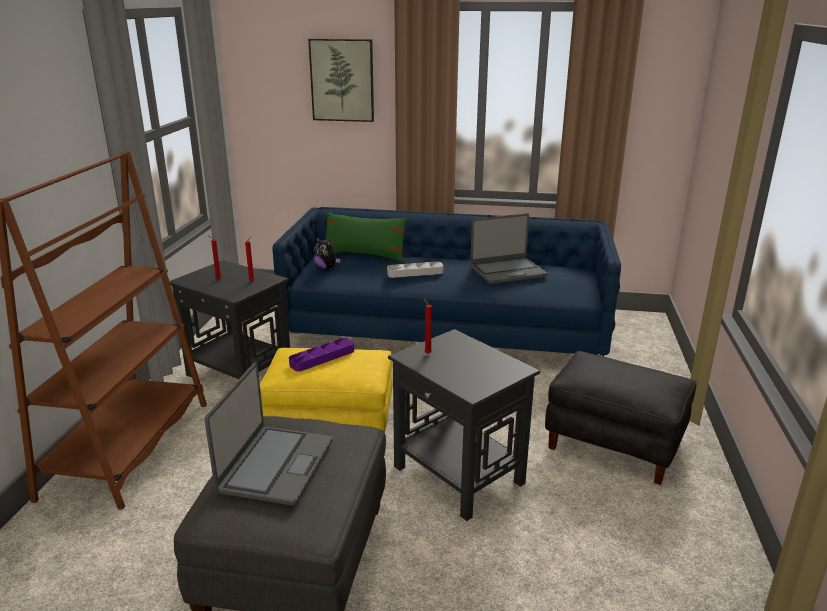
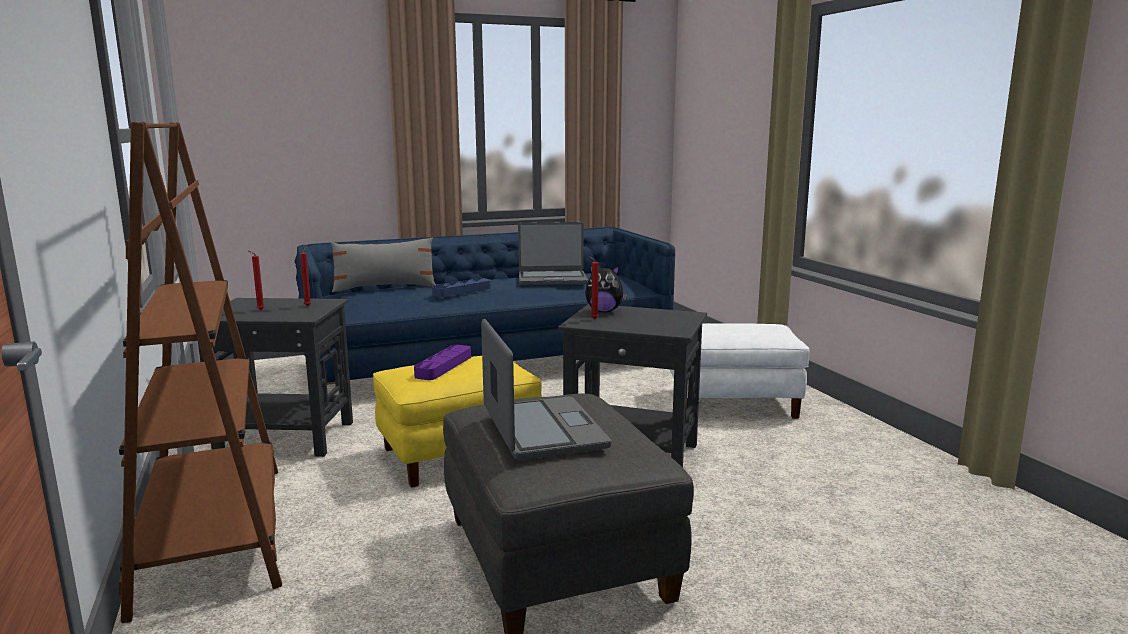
camera: 30 degrees left, 10 degrees down
(326, 268) = (353, 302): plush toy -> plush toy (604, 311)
(342, 80) = (321, 95): picture -> none
(364, 255) = (385, 288): green pillow -> grey pillow
(415, 273) = (462, 291): grey tray -> blue tray
(507, 271) = (552, 279): laptop -> laptop turned 45 degrees clockwise
(615, 443) = (733, 402): black ottoman -> white ottoman

